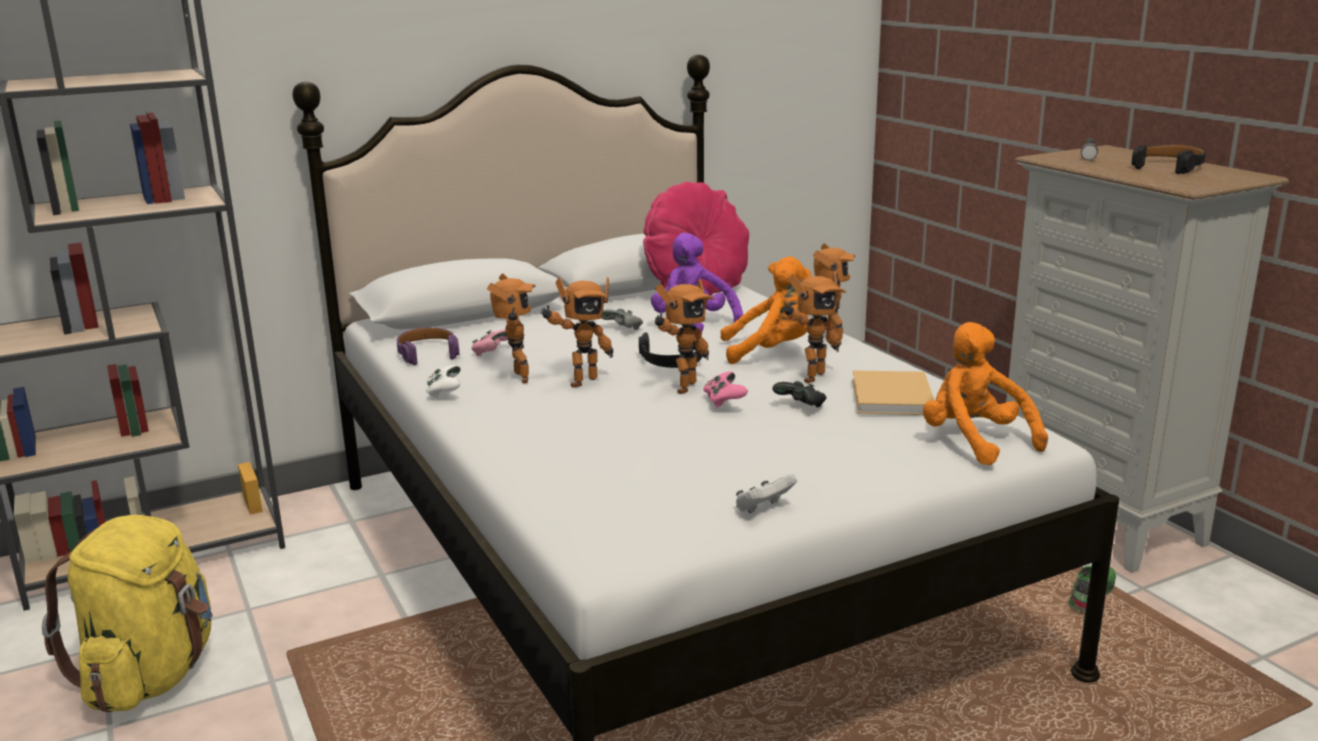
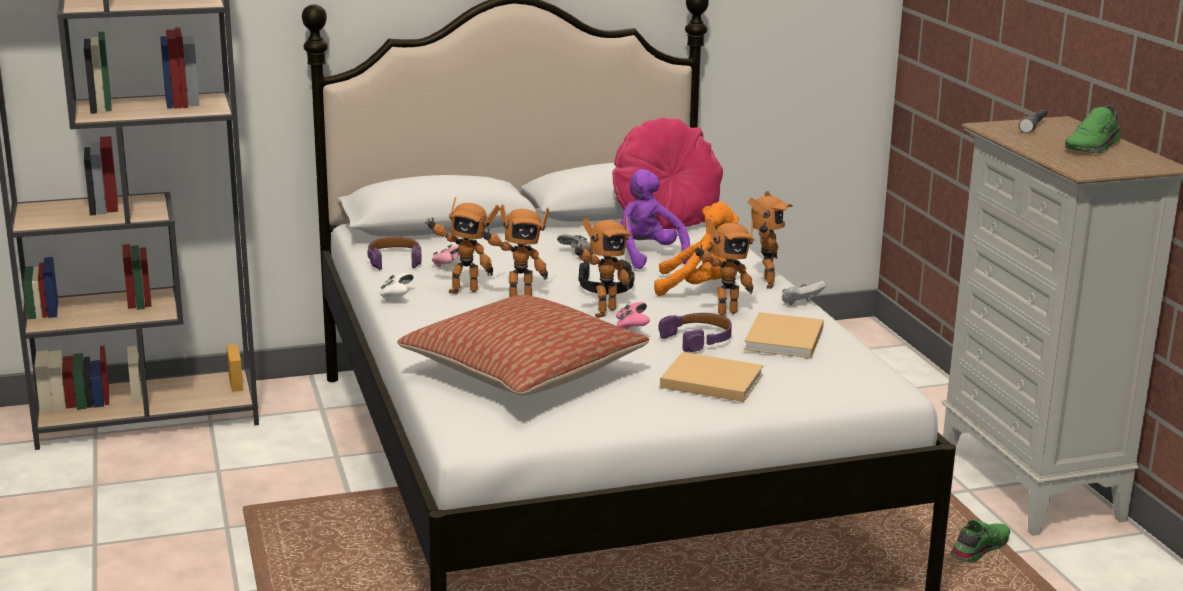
camera: 10 degrees right, 0 degrees up
(151, 675) = (131, 511): yellow backpack -> none
(516, 378) = (462, 290): toy robot -> toy robot turned 90 degrees clockwise
(629, 465) = (523, 371): none -> pillow
(763, 509) = (614, 415): white game controller -> white game controller (800, 303)
(801, 406) = (698, 339): black game controller -> purple headphones
(843, 453) = (708, 380): none -> beige book
(974, 441) = (832, 383): orange plush toy -> none
(1169, 167) = (1094, 147): black headphones -> green shoe

